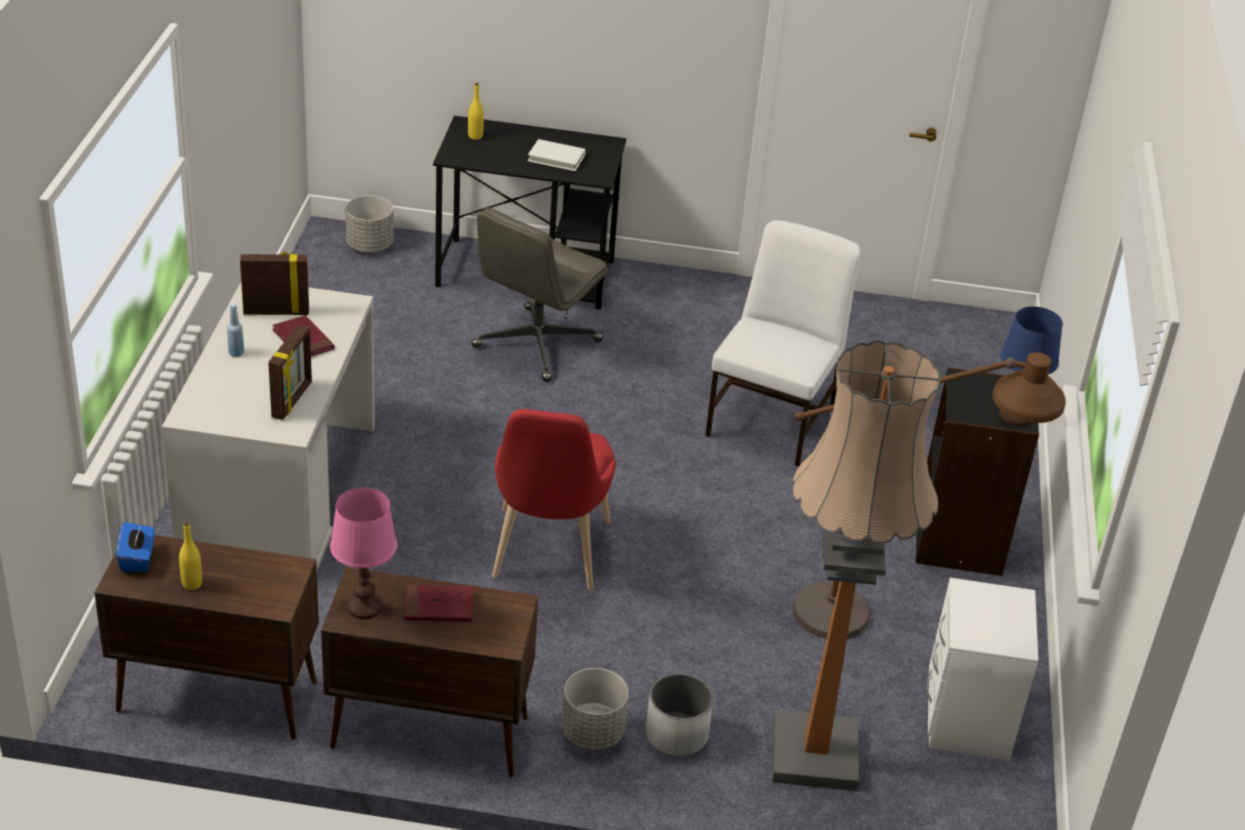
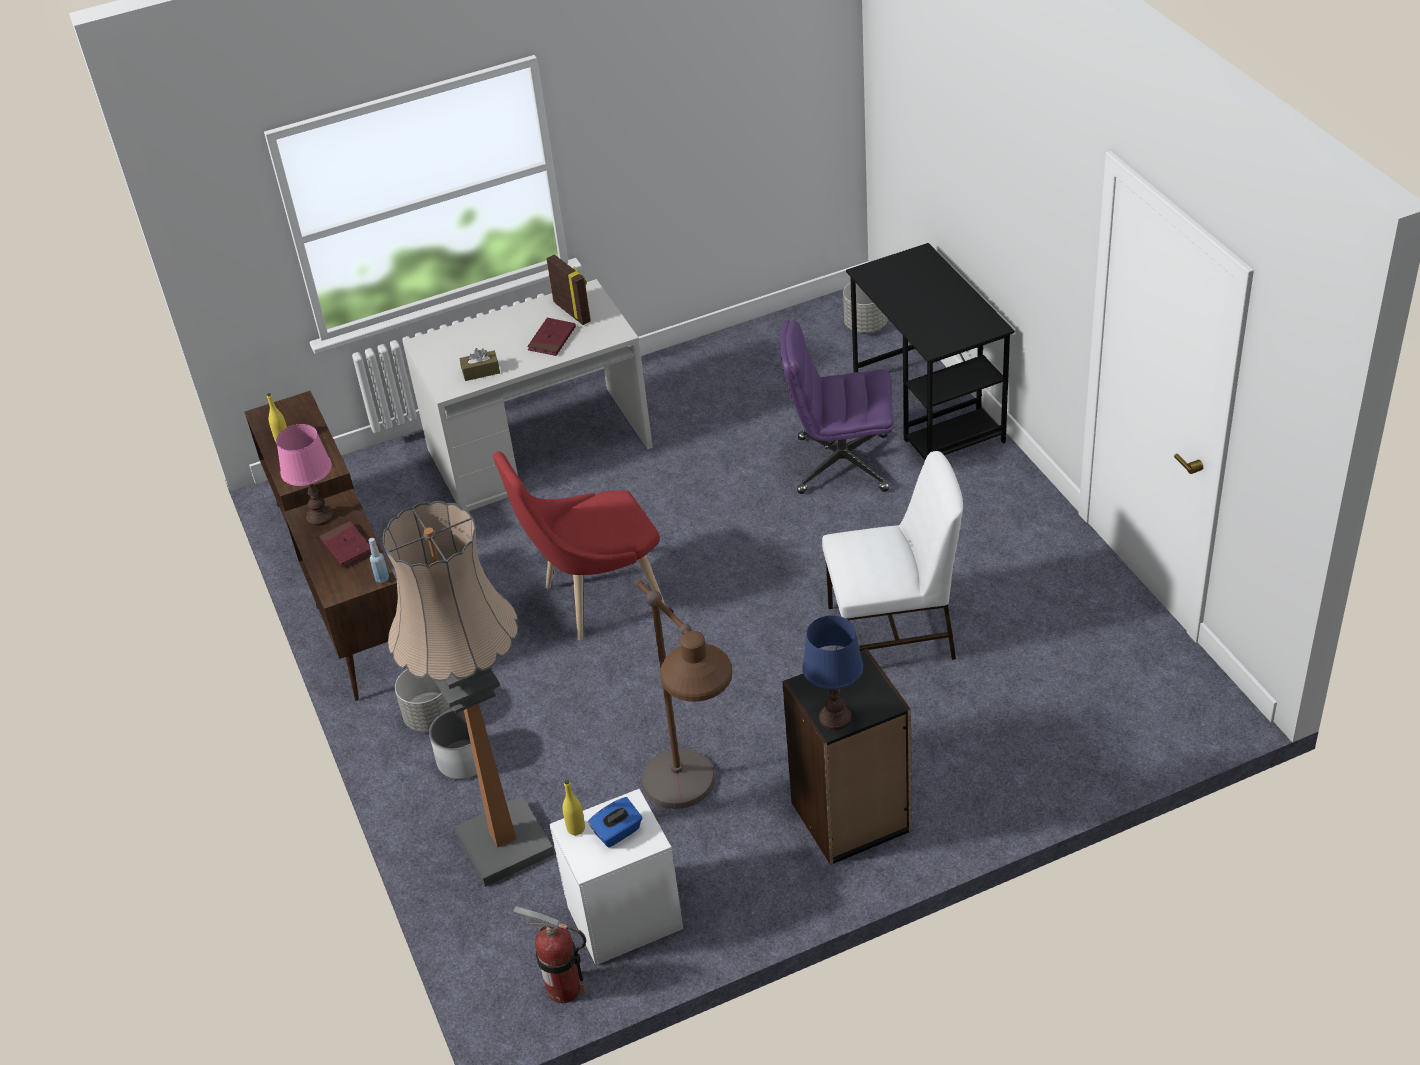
camera: 65 degrees right, 5 degrees up
(137, 559) = (287, 408): blue tissue box -> blue tissue box (618, 832)
(236, 353) = (508, 323): blue bottle -> blue bottle (382, 578)
(293, 400) = (481, 371): picture frame -> brown tissue box
(475, 136) = (910, 266): yellow bottle -> yellow bottle (576, 828)
(536, 345) = (841, 464): grey office chair -> purple office chair
(556, 158) = (933, 315): white book -> none
(1021, 792) = (564, 988): none -> fire extinguisher

